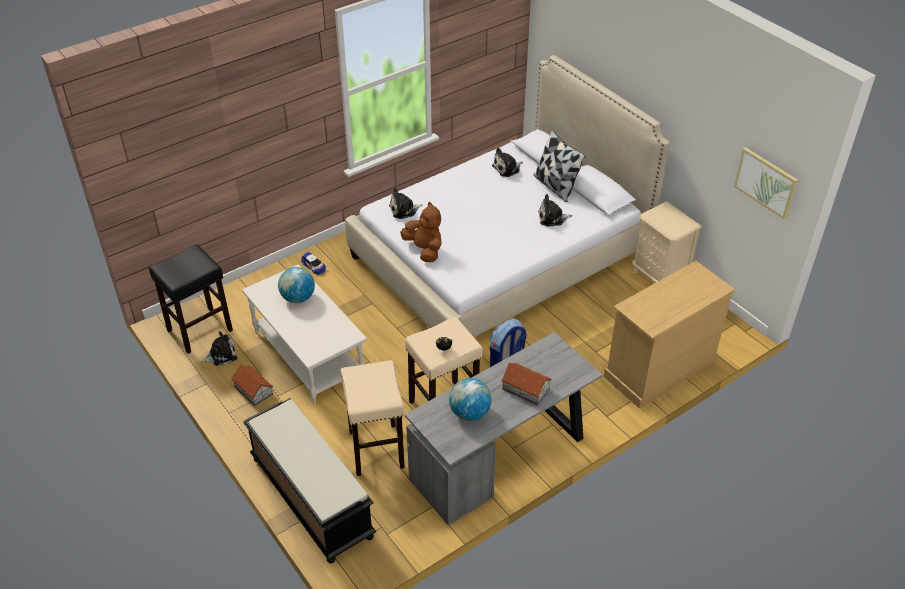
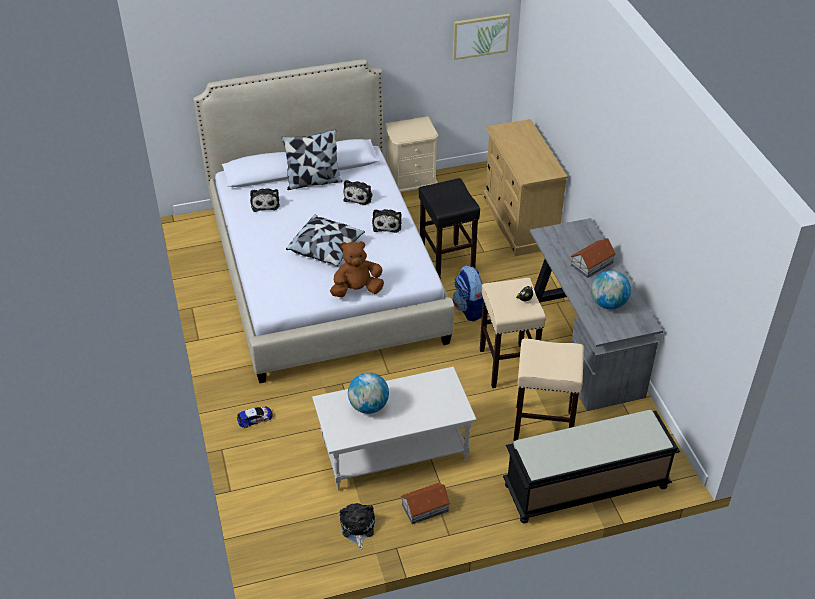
camera: 70 degrees left, 0 degrees up
(200, 330) = (306, 541): black stool -> black stool (446, 262)
(404, 210) = (286, 289): plush toy -> plush toy (387, 224)
(468, 218) = (326, 248): none -> pillow

